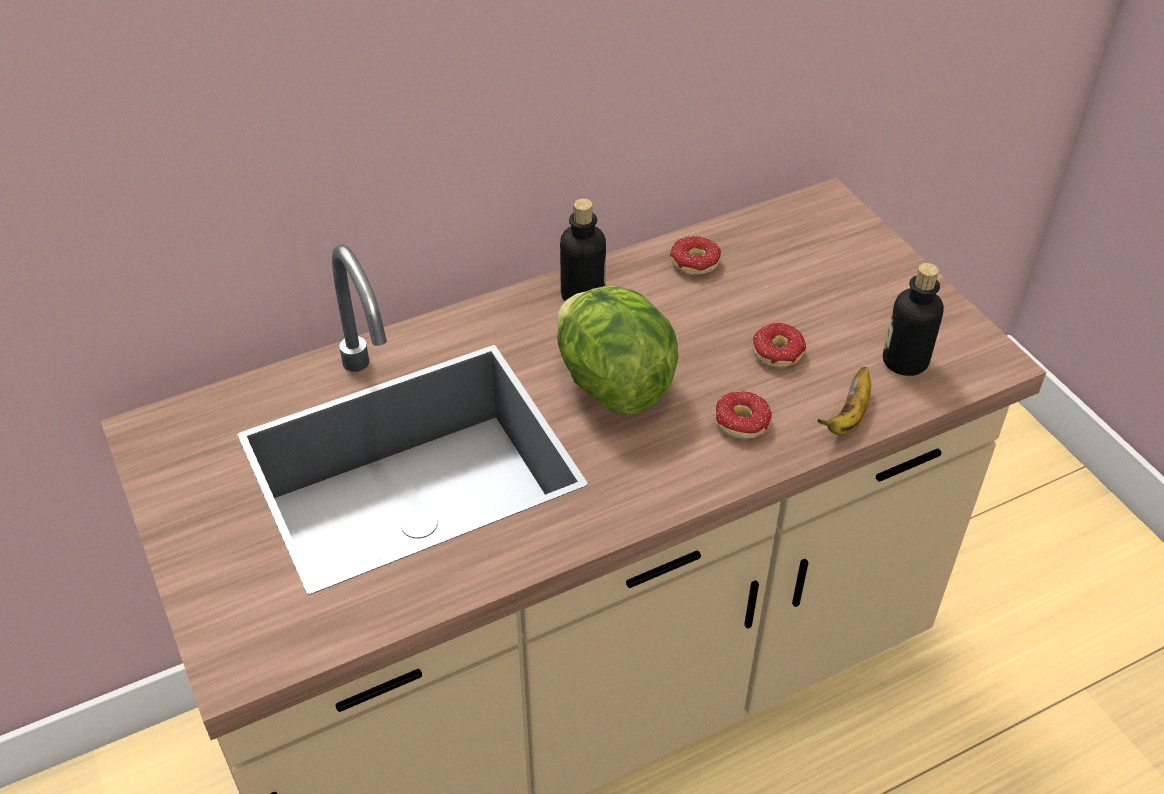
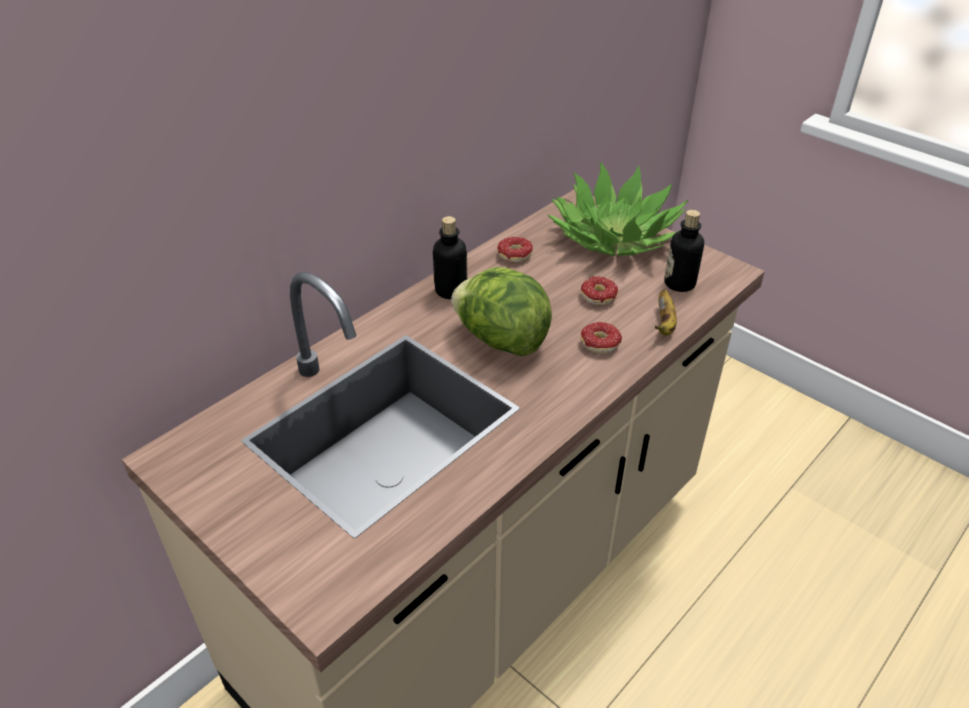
camera: 20 degrees left, 5 degrees down
(850, 268) = (614, 237): none -> potted plant

